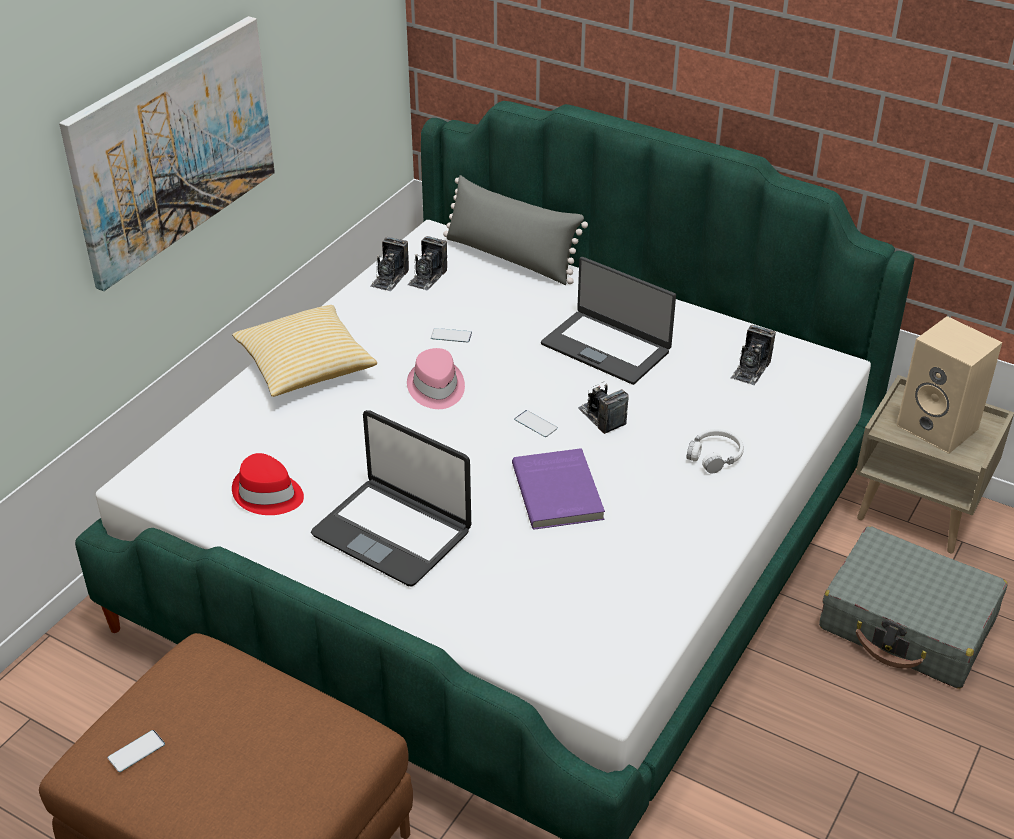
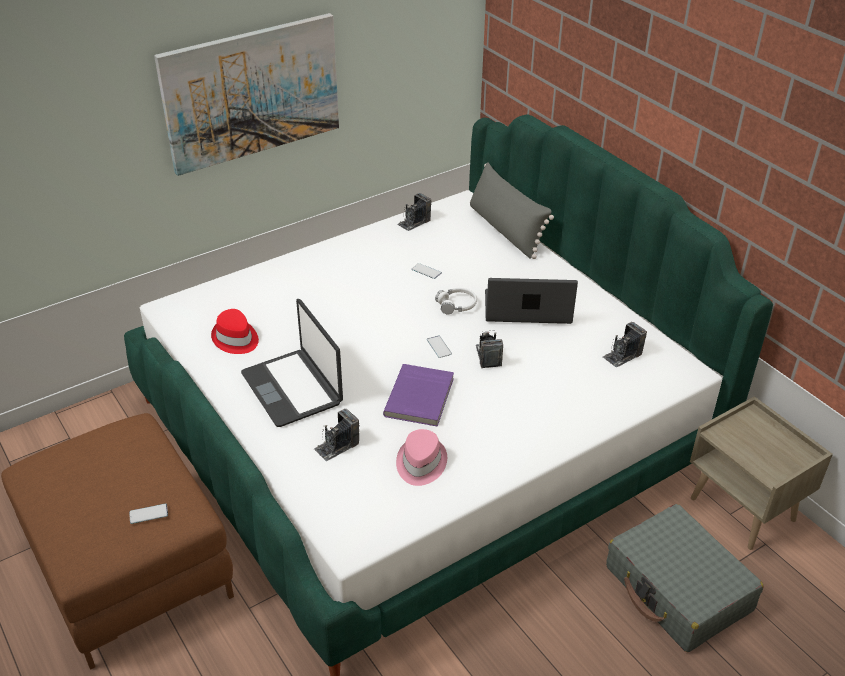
camera: 25 degrees right, 0 degrees up
(136, 751) = (58, 472): phone -> phone (148, 514)
(305, 367) = (318, 265): pillow -> none
(427, 277) = (439, 228): camera -> camera (337, 446)
(436, 388) = (390, 303): pink hat -> pink hat (420, 463)
(606, 347) = (527, 309): laptop -> laptop turned 120 degrees clockwise
(714, 456) = (549, 408): white headphones -> white headphones (456, 305)
(939, 427) = (762, 446): beige speaker -> none

